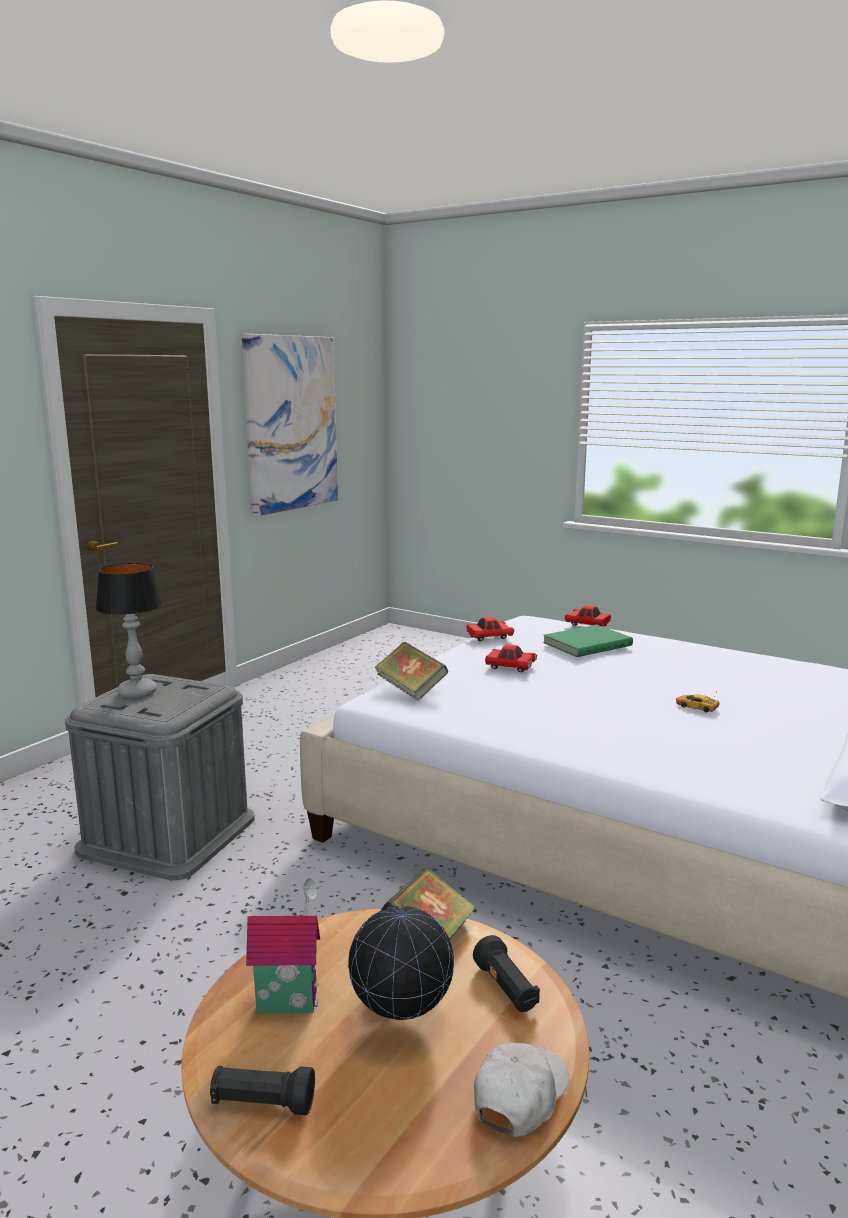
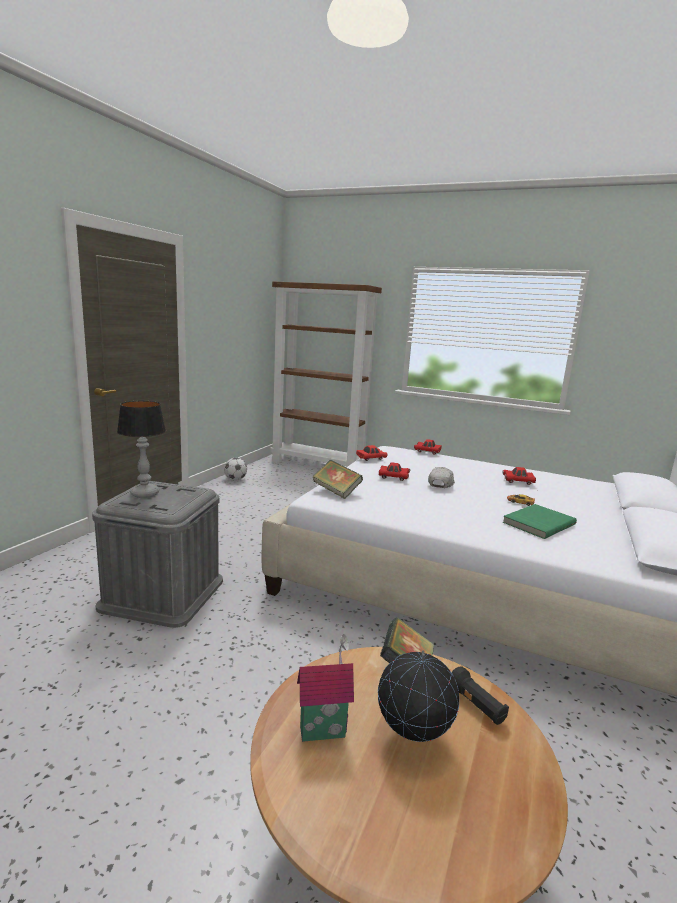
camera: 10 degrees left, 0 degrees up
(262, 1103) = (334, 824): black flashlight -> none
(291, 423) = (226, 319): picture -> none
(311, 669) = (235, 479): none -> football
(447, 645) = (318, 465): none -> brown bookcase
(520, 1096) = (525, 796): white cap -> white cap (441, 484)
(586, 644) = (433, 463): green book -> green book (537, 523)
(713, 674) = (518, 482): none -> red toy car

